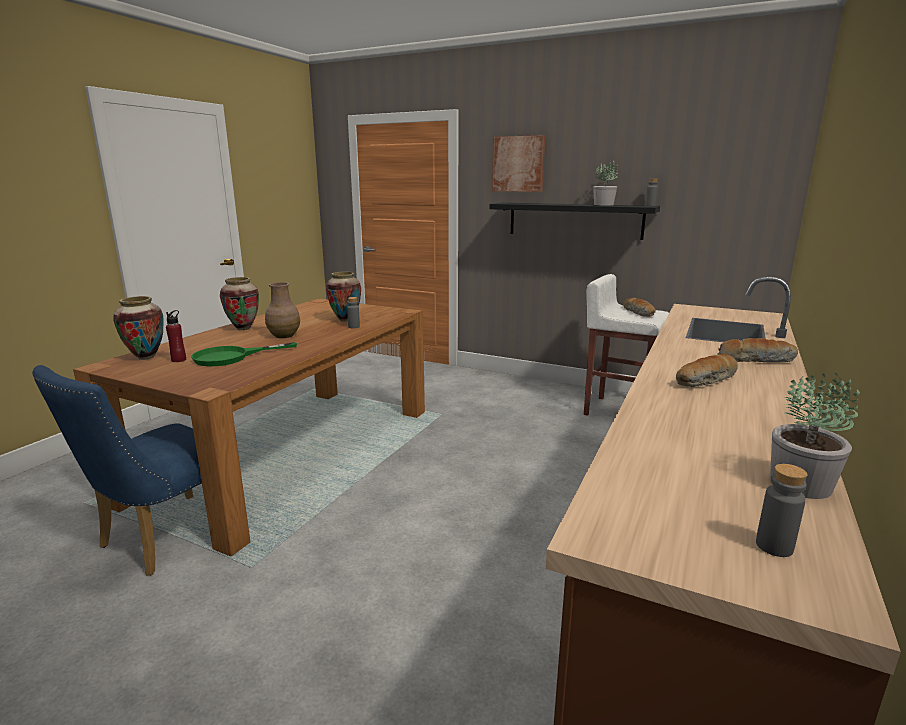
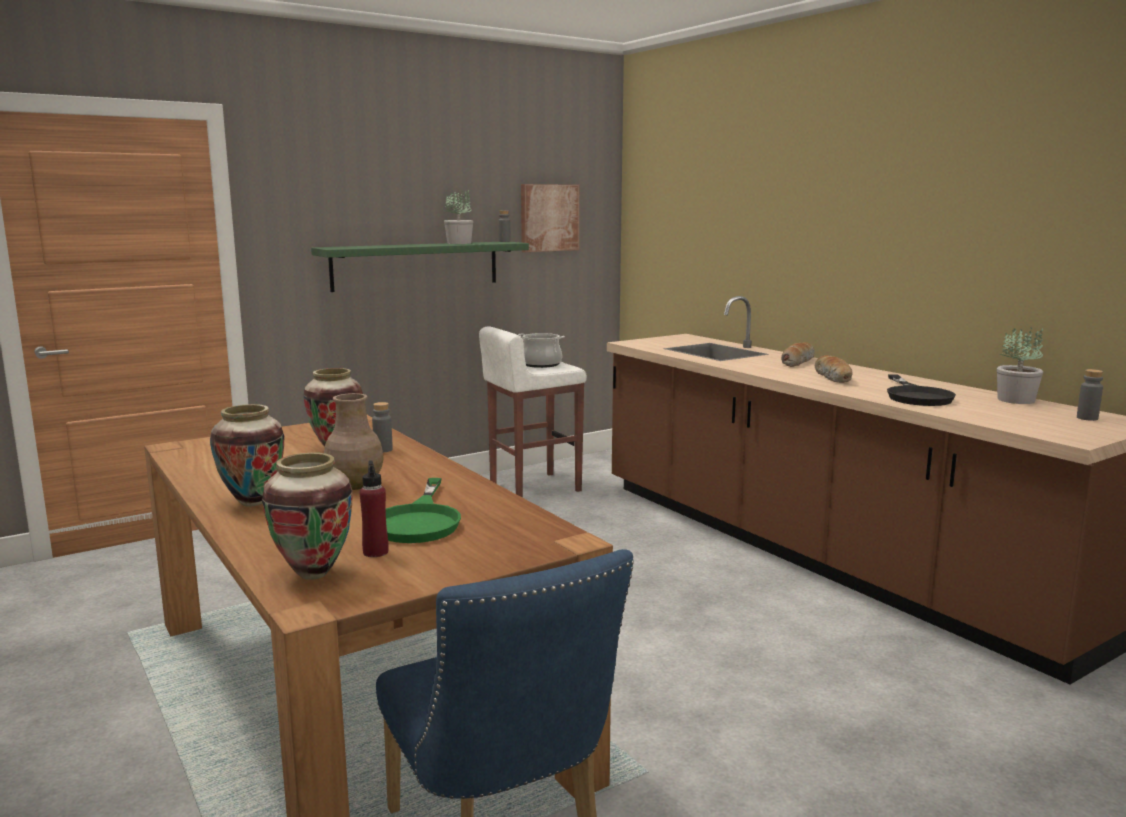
camera: 60 degrees left, 5 degrees down
(518, 164) = (332, 191): picture -> picture (549, 217)
(574, 220) = (416, 265): black shelf -> green shelf
(639, 313) = (541, 364): bread -> cooking pot
(692, 423) = (916, 396): none -> black frying pan

